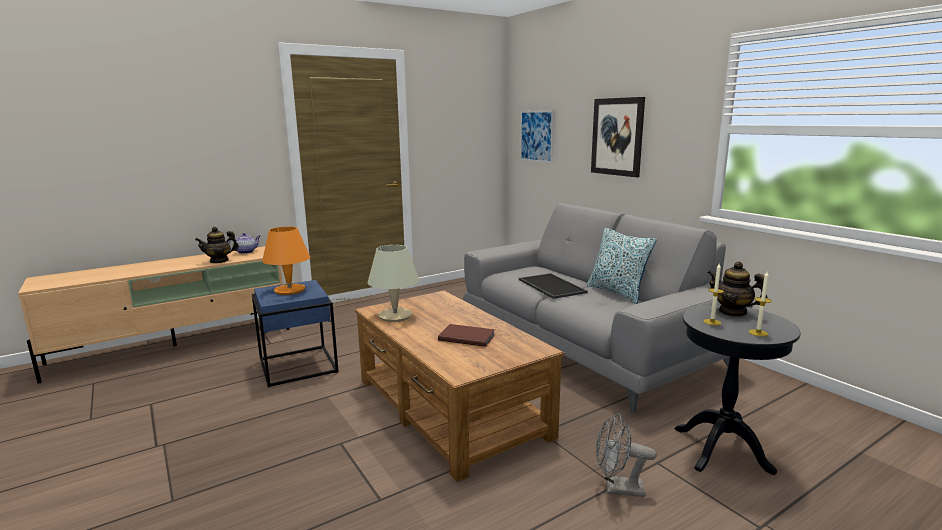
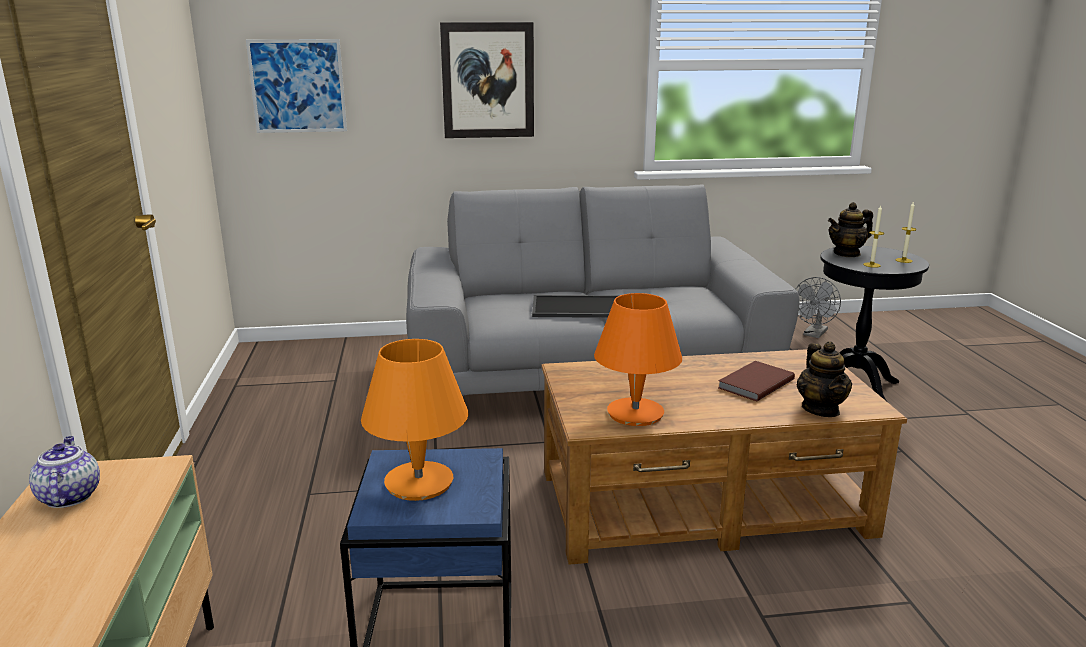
camera: 65 degrees left, 5 degrees up
(219, 261) = (108, 541): teapot -> teapot (821, 409)
(395, 316) = (636, 413): beige table lamp -> orange table lamp
(617, 292) = (639, 287): pillow -> none
(618, 489) = (908, 451): grey fan -> grey fan (814, 334)

